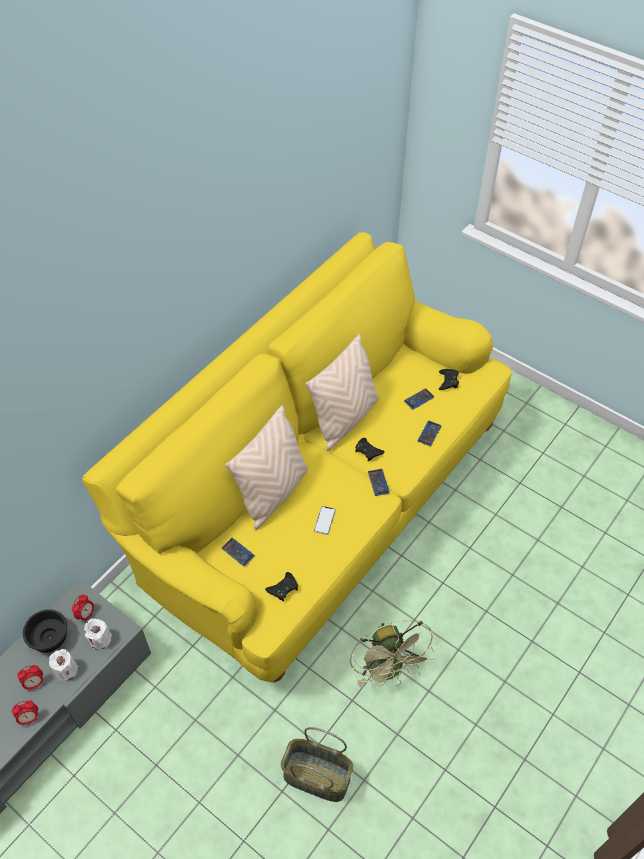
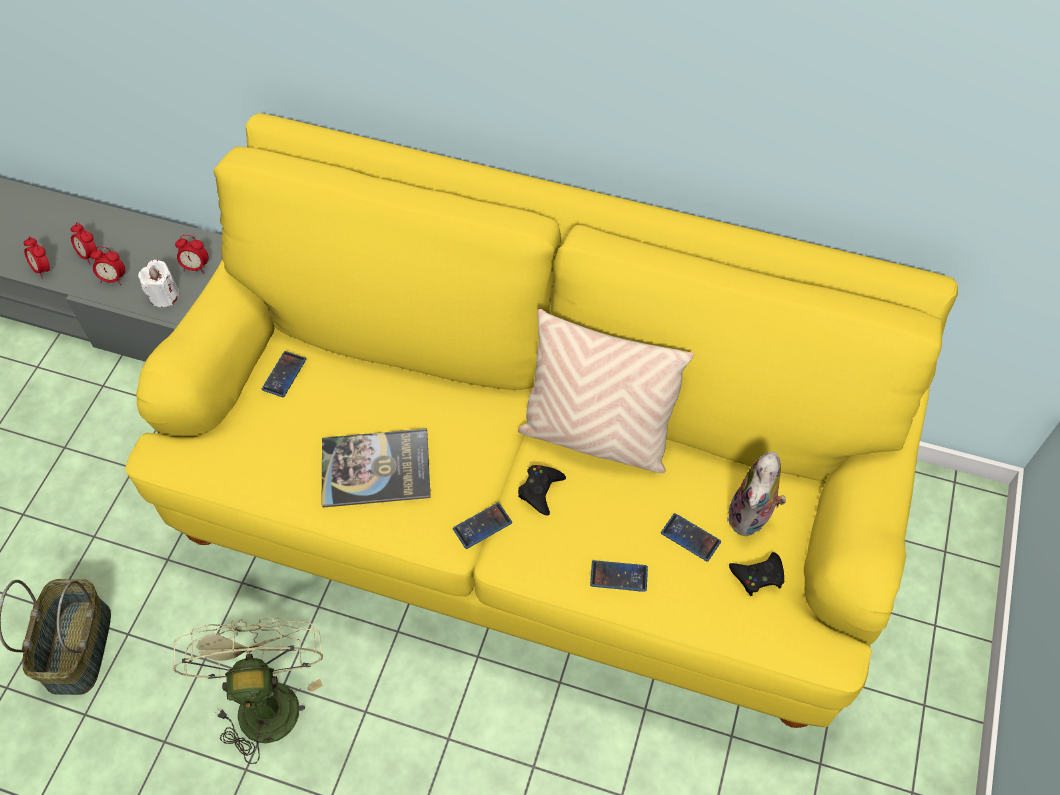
camera: 70 degrees right, 5 degrees up
(48, 639) = (152, 244): black bowl -> none
(66, 670) = (113, 278): white candle -> alarm clock
(273, 493) = (407, 384): beige pillow -> none
(283, 588) = (236, 452): black game controller -> none
(324, 520) = (376, 469): phone -> book
(389, 670) = (266, 698): green fan -> green fan turned 120 degrees clockwise
(416, 373) = (751, 517): none -> plush toy

